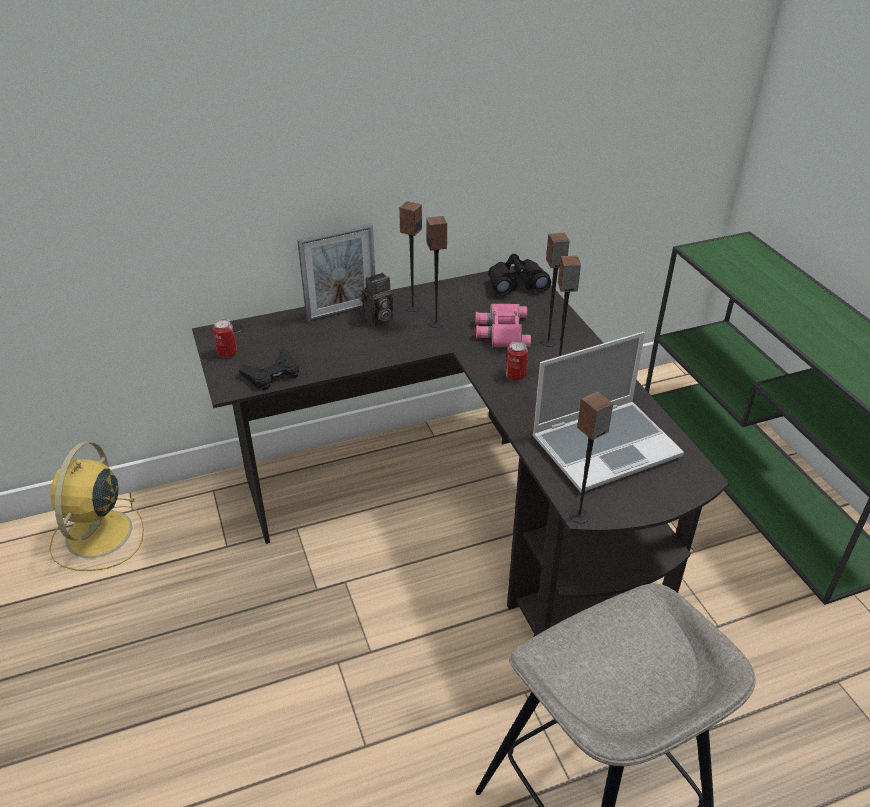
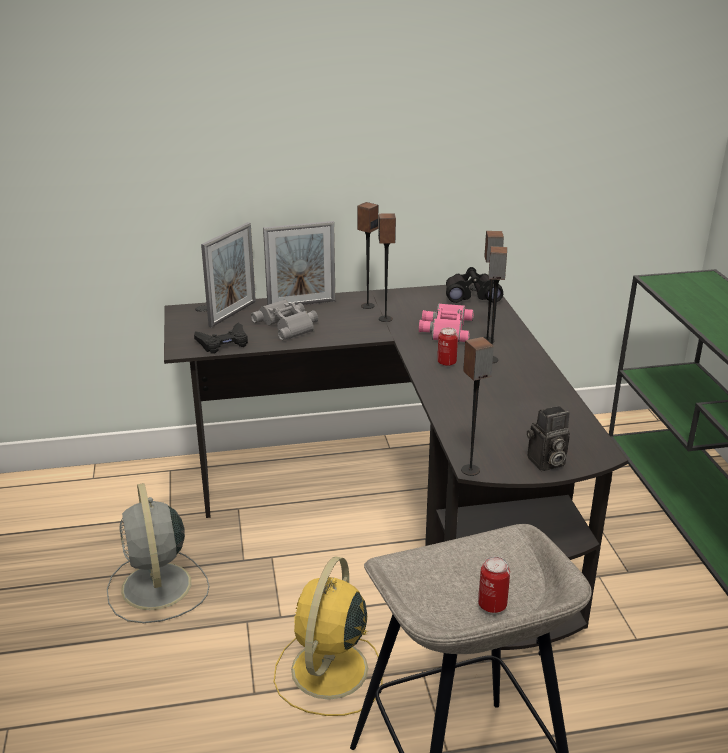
camera: 10 degrees right, 10 degrees down
(98, 536) = (57, 495): yellow fan -> yellow fan (328, 672)
(227, 353) = (189, 325): can -> can (492, 604)
(234, 636) = (157, 588): none -> grey fan
(271, 333) = (232, 314): none -> picture frame
(336, 342) = (288, 325): none -> grey binoculars
(377, 319) = (332, 312): camera -> camera (545, 463)
(606, 446) = (515, 421): laptop -> none

